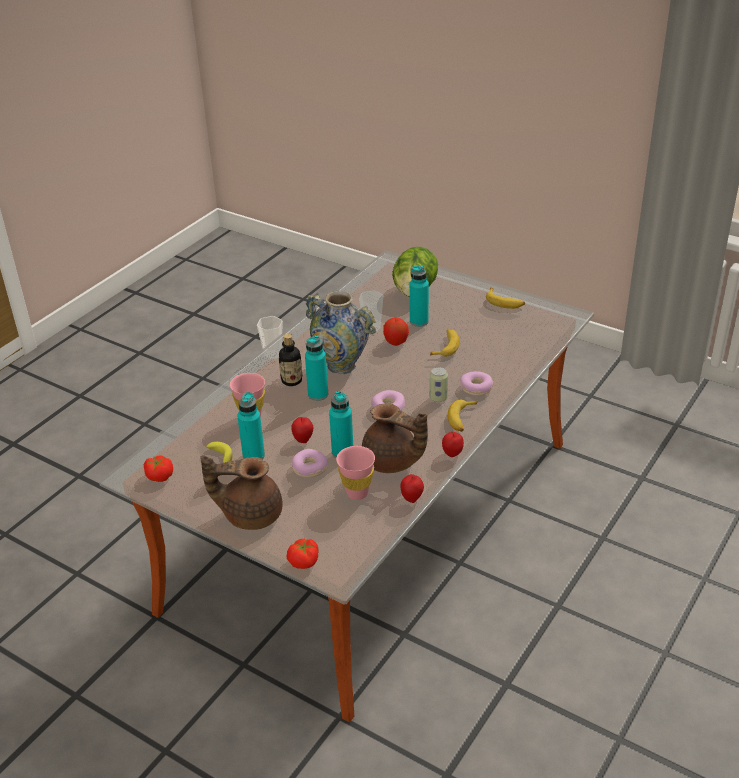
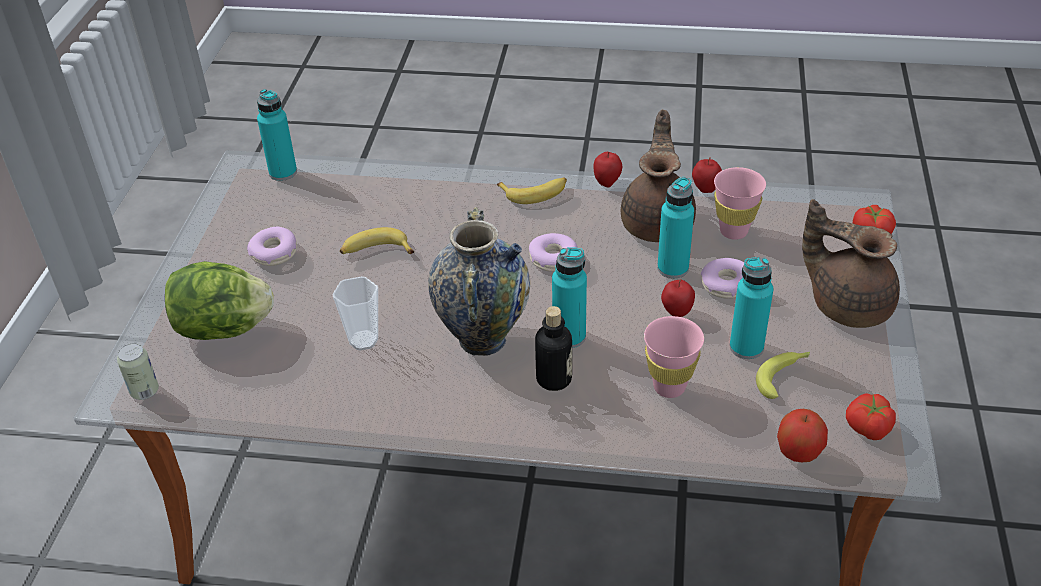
camera: 115 degrees left, 5 degrees up
(250, 514) = (847, 304): brown teapot -> brown teapot turned 150 degrees clockwise
(273, 355) = (500, 431): cup -> none
(396, 342) = (388, 303): apple -> apple (799, 452)
(419, 321) = (319, 296): turquoise bottle -> turquoise bottle (283, 172)
(438, 398) = (503, 223): can -> can (144, 391)
(476, 388) = (462, 199): donut -> donut (274, 253)
(504, 302) = (229, 227): banana -> none

